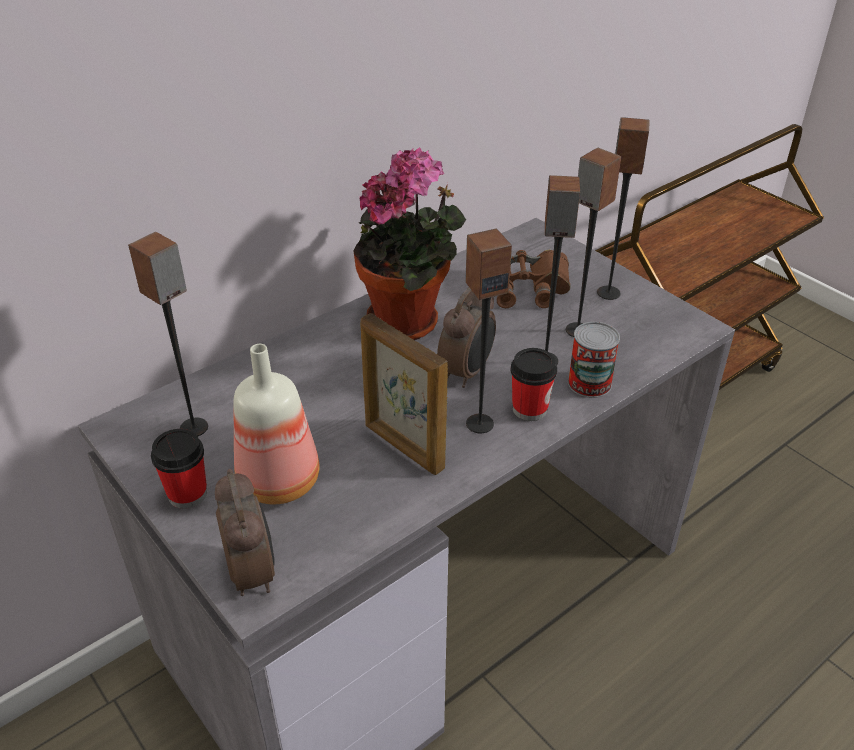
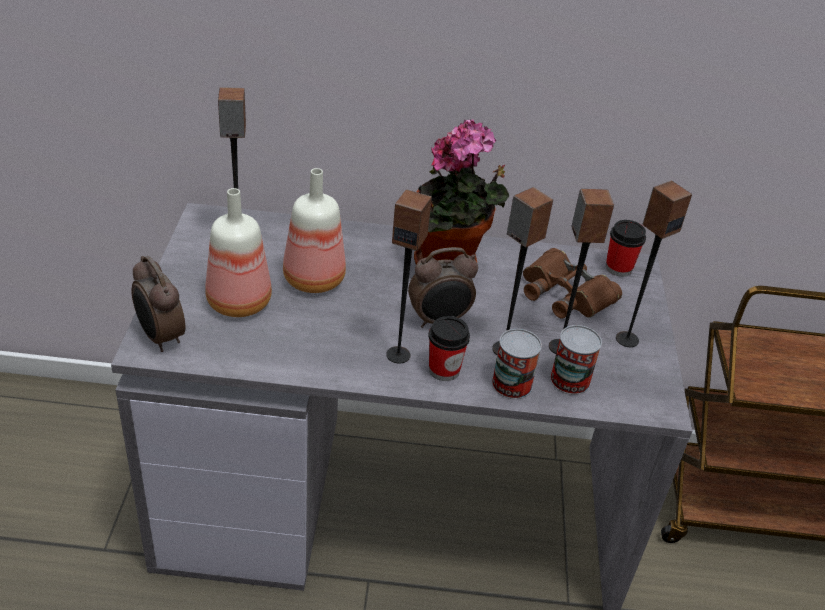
camera: 40 degrees right, 0 degrees up
(187, 494) = (187, 275): cup -> cup (618, 268)
(253, 572) = (160, 337): alarm clock -> alarm clock turned 120 degrees clockwise
(316, 413) = (312, 280): none -> bottle
(403, 447) = (332, 334): picture frame -> none
(619, 350) = (570, 380): none -> can

